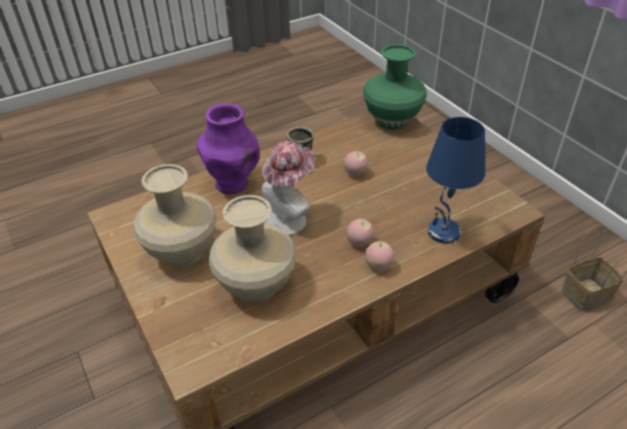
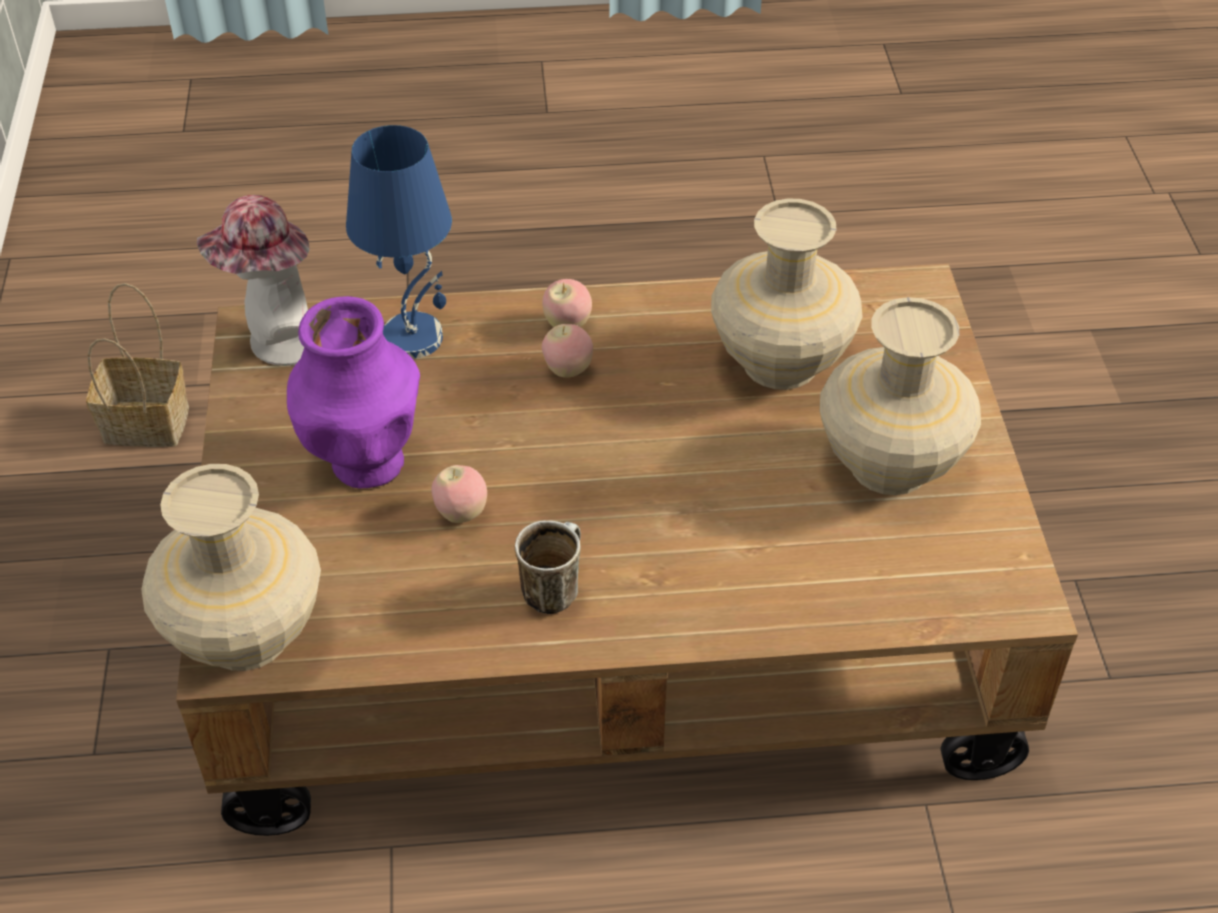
camera: 155 degrees left, 5 degrees up
(233, 184) = (735, 586): purple vase -> purple vase (365, 463)
(290, 218) = (658, 460): hat -> hat (277, 341)
(391, 120) = (247, 636): green vase -> beige vase

